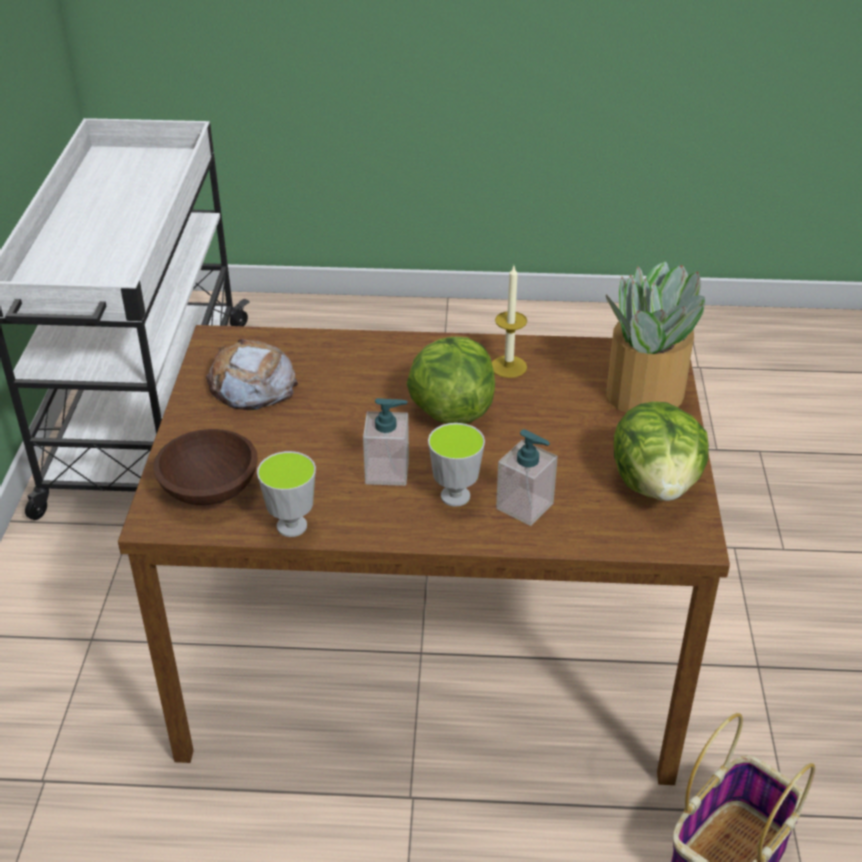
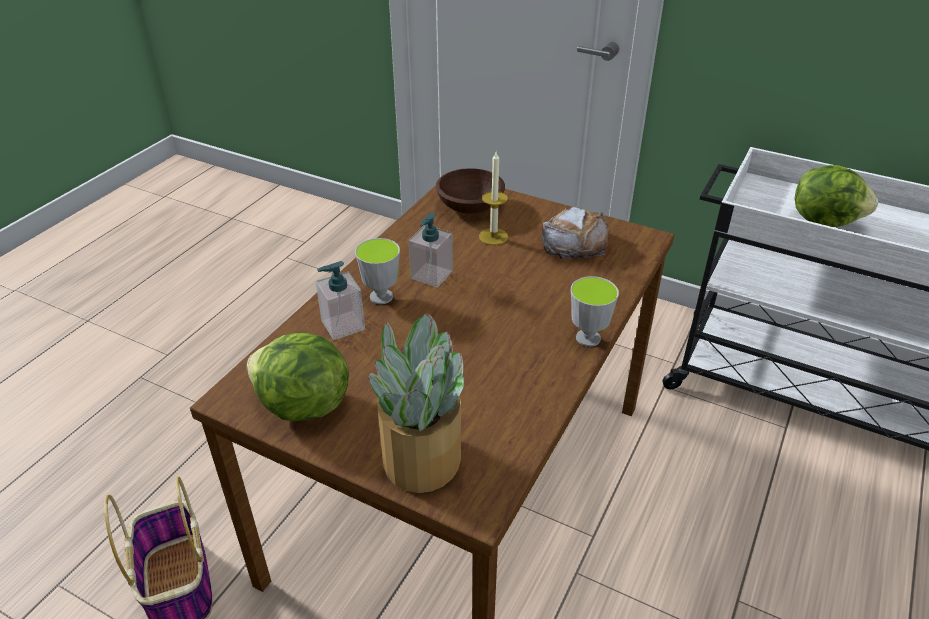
camera: 115 degrees right, 0 degrees up
(292, 526) = (410, 227): cup -> cup (588, 338)
(450, 410) = (481, 325): lettuce -> lettuce (824, 220)
(508, 367) = (521, 379): candle -> candle (493, 236)

